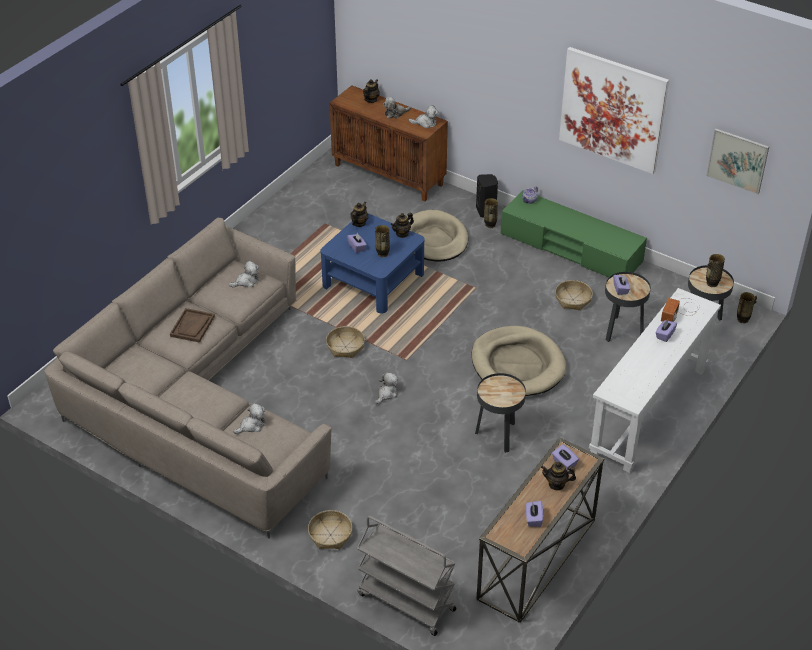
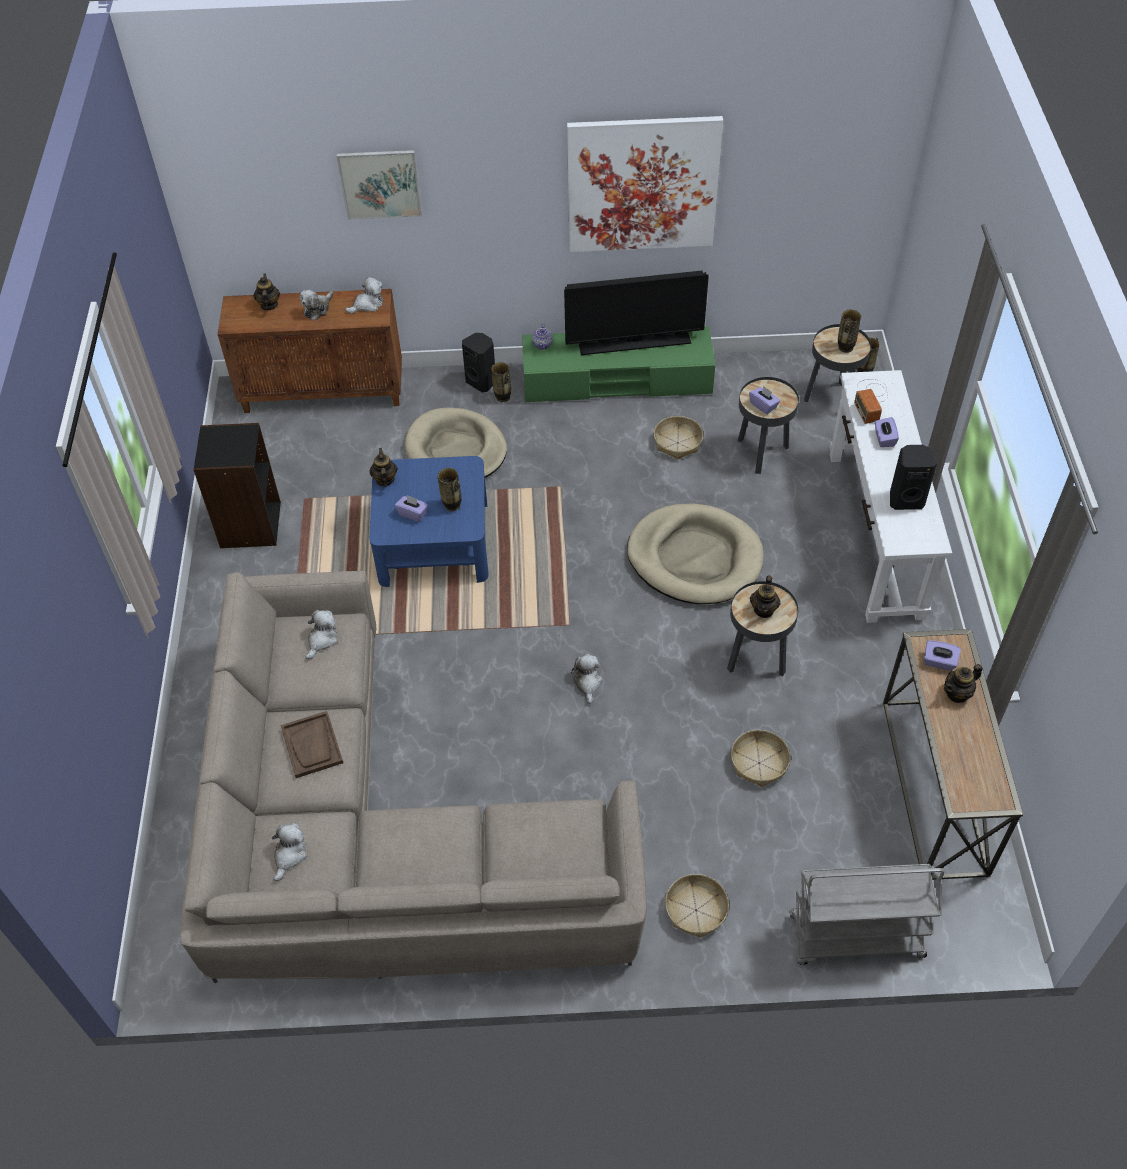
camera: 35 degrees left, 10 degrees up
(251, 425) = (521, 838): plush toy -> plush toy (289, 855)
(283, 222) = (249, 524): none -> black bookcase
(345, 346) = (482, 650): basket -> basket (758, 763)
(402, 234) = (450, 466): teapot -> teapot (764, 609)
(533, 519) = (977, 754): purple tissue box -> none
(588, 225) = (634, 343): none -> television
(641, 372) = (905, 499): none -> black speaker
(737, 160) = (827, 186): picture -> picture (380, 184)

